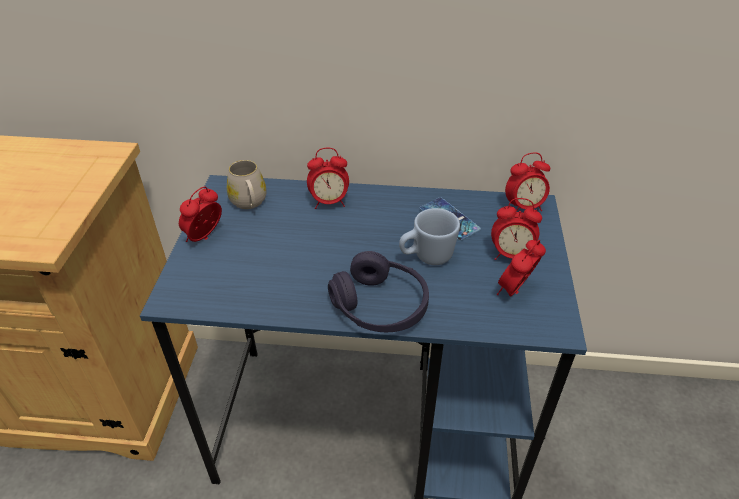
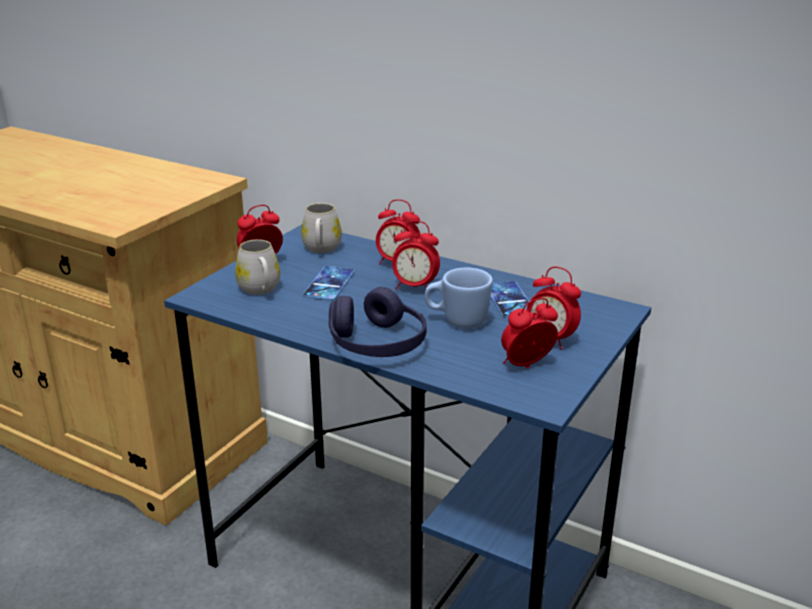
camera: 25 degrees right, 15 degrees down
(228, 272) = (260, 290): none -> white mug
(287, 245) = (329, 284): none -> phone
(524, 207) = (603, 308): alarm clock -> alarm clock (414, 287)

